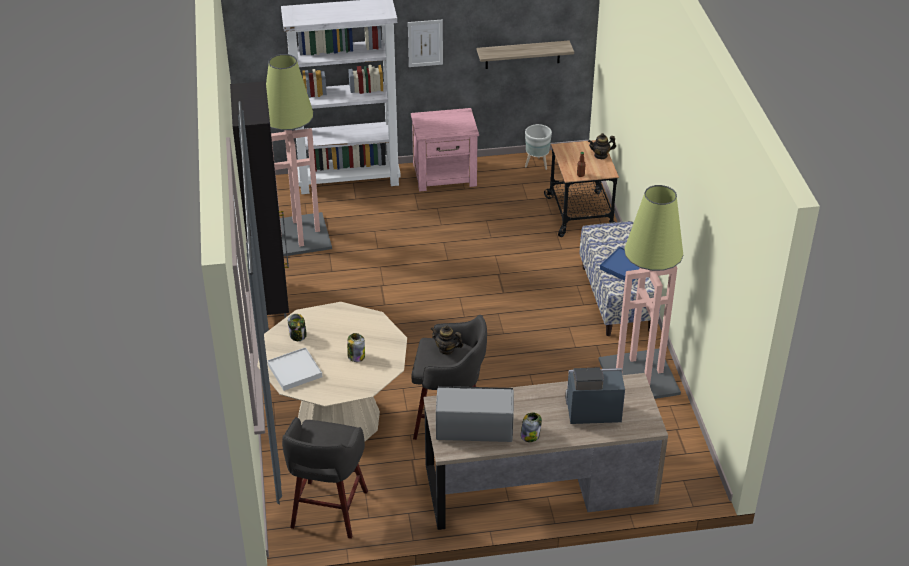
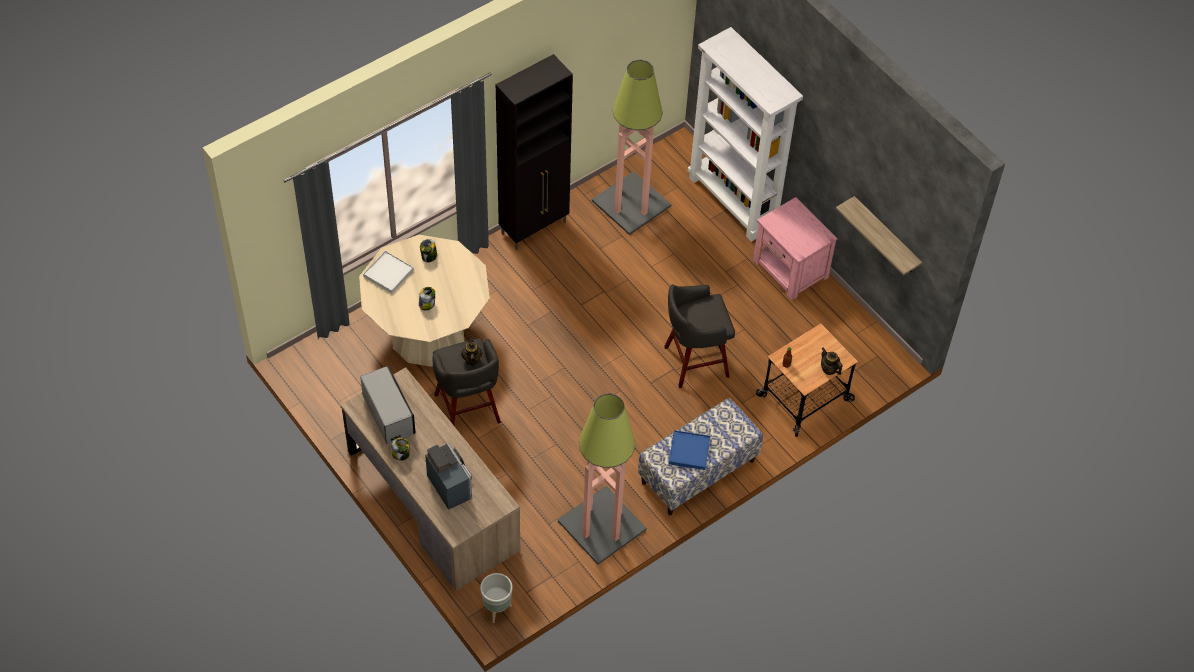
camera: 60 degrees right, 15 degrees up
(328, 511) = (329, 374): grey stool -> grey stool (694, 362)
(425, 43) = (820, 154): picture -> none
(536, 165) = (858, 334): grey planter -> grey planter (496, 609)

